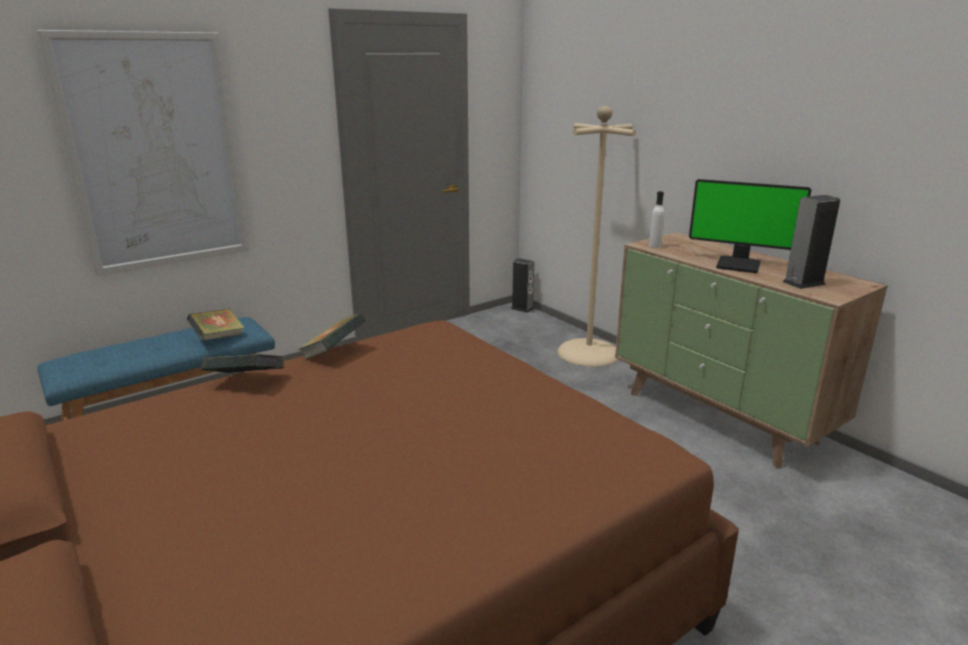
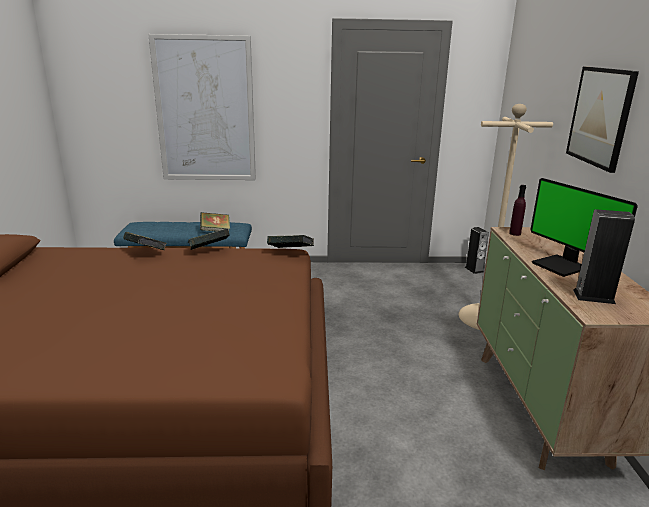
camera: 35 degrees right, 0 degrees up
(439, 327) = (290, 253): none -> book
(654, 246) = (515, 233): white bottle -> purple bottle
(708, 112) = (600, 117): none -> picture

